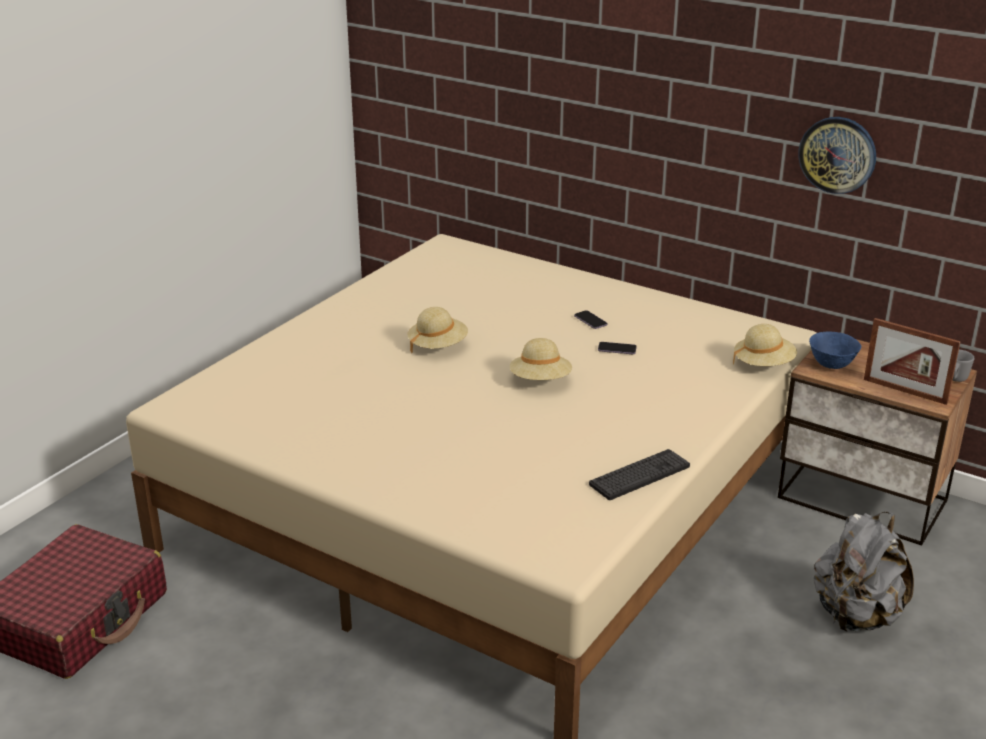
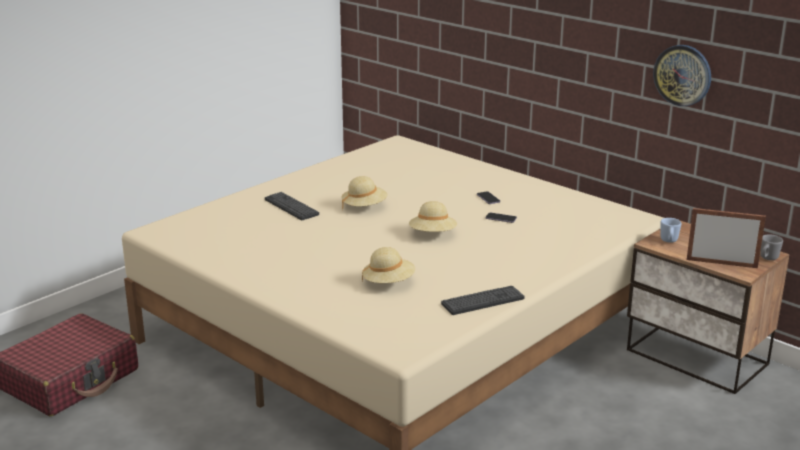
camera: 10 degrees right, 5 degrees down
(342, 354) = (291, 207): none -> keyboard
(763, 364) = (613, 237): beige hat -> beige hat (388, 282)
(831, 365) = (669, 241): blue bowl -> blue mug
(856, 616) = (662, 437): grey backpack -> none
(904, 391) = (721, 263): picture frame -> picture frame turned 150 degrees clockwise

